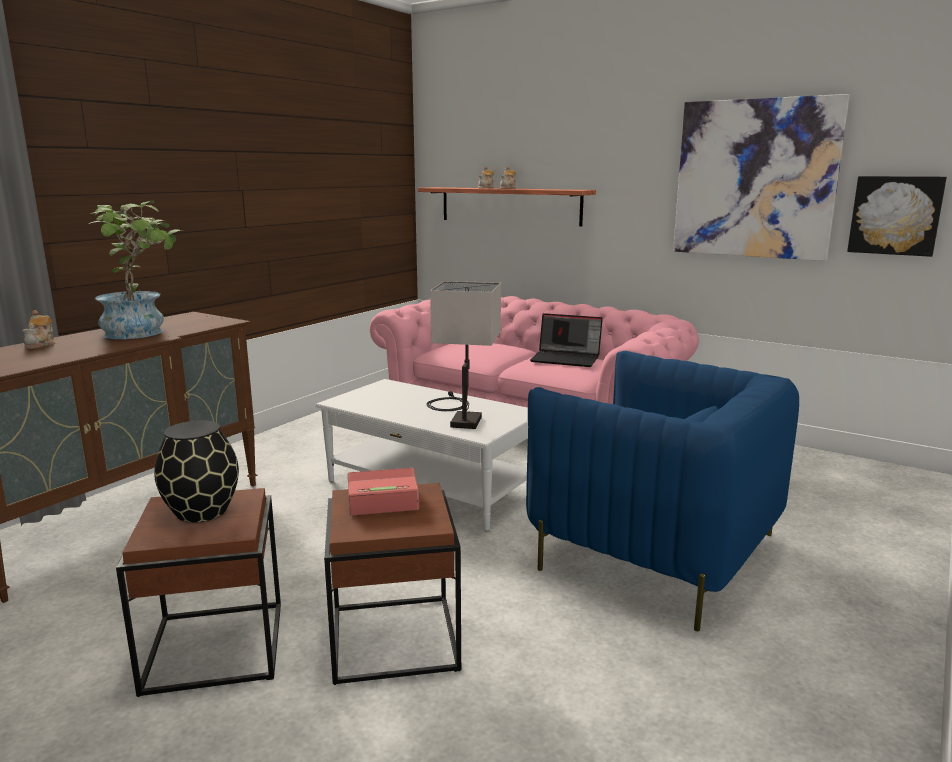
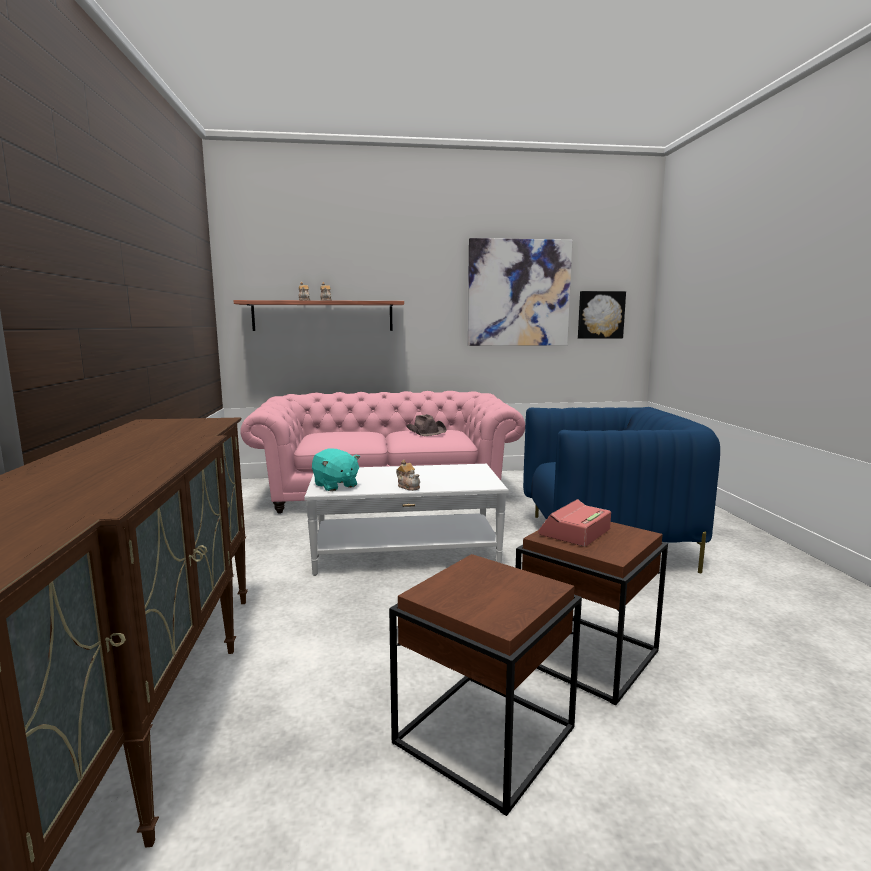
camera: 40 degrees left, 5 degrees down
(41, 345) = (59, 465): teapot -> teapot (408, 486)
(143, 332) = (157, 438): potted plant -> none
(202, 511) = (476, 586): black vase -> none
(357, 399) = (335, 485): none -> turquoise plush toy
(460, 414) = (440, 477): table lamp -> none
(566, 359) = (426, 432): laptop -> brown hat

